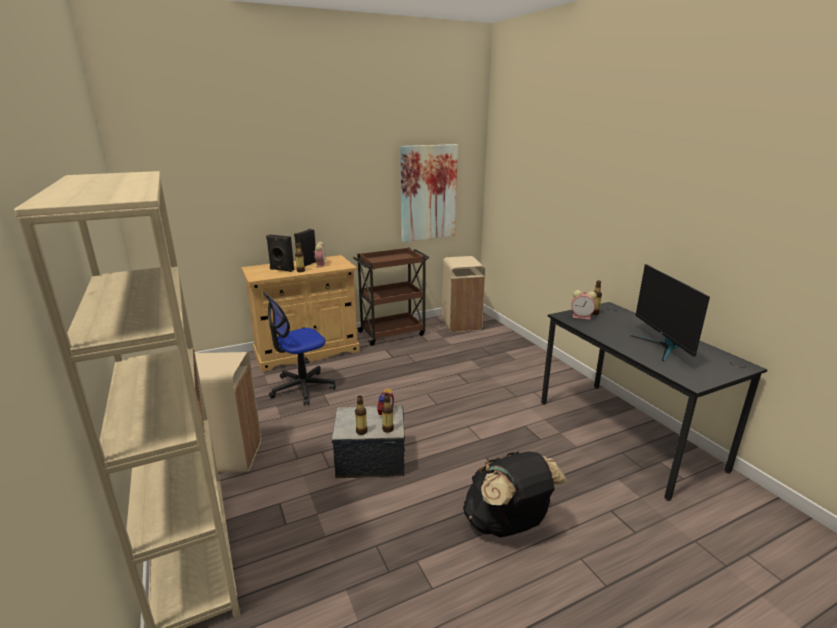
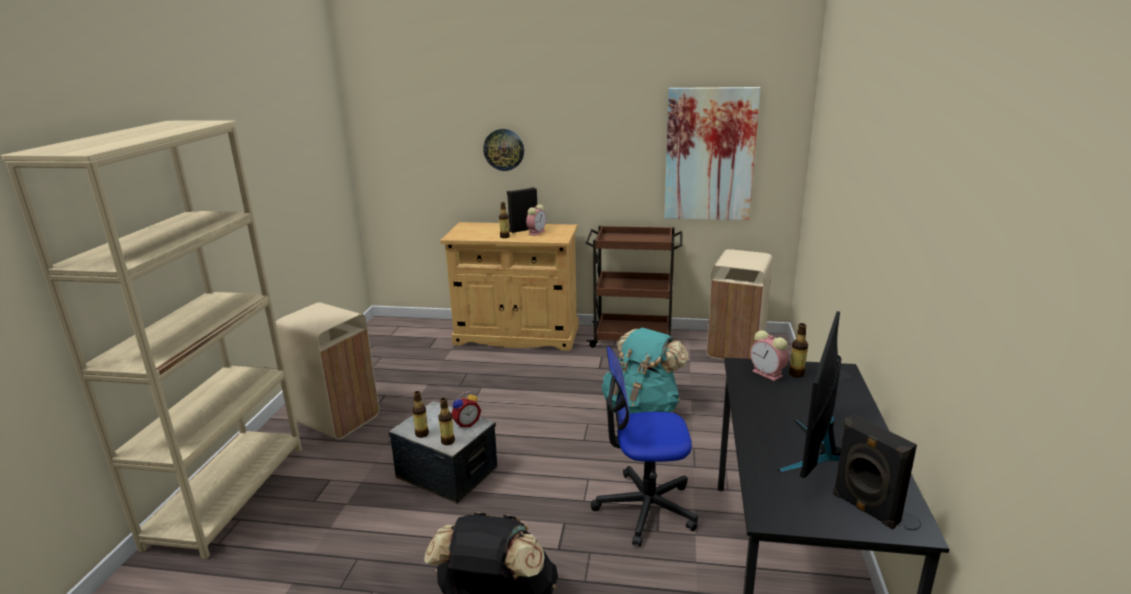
camera: 35 degrees right, 0 degrees up
(277, 200) = (504, 149): none -> wall clock
(281, 270) = (489, 232): black speaker -> black speaker (864, 509)
(302, 388) = (469, 373): office chair -> office chair (645, 508)
(450, 374) = (641, 410): none -> turquoise backpack

